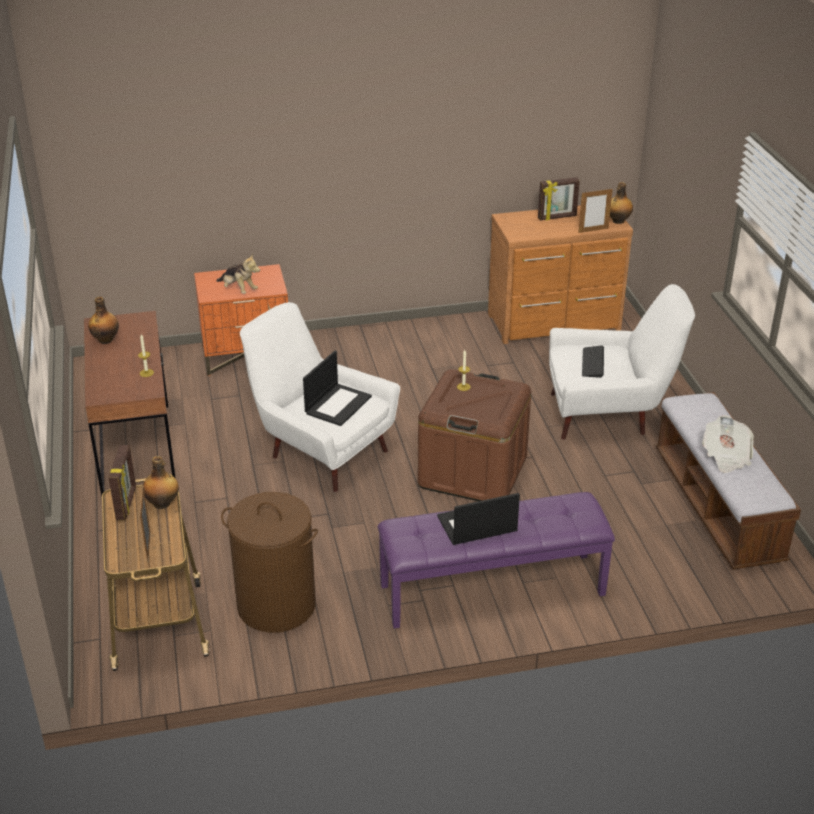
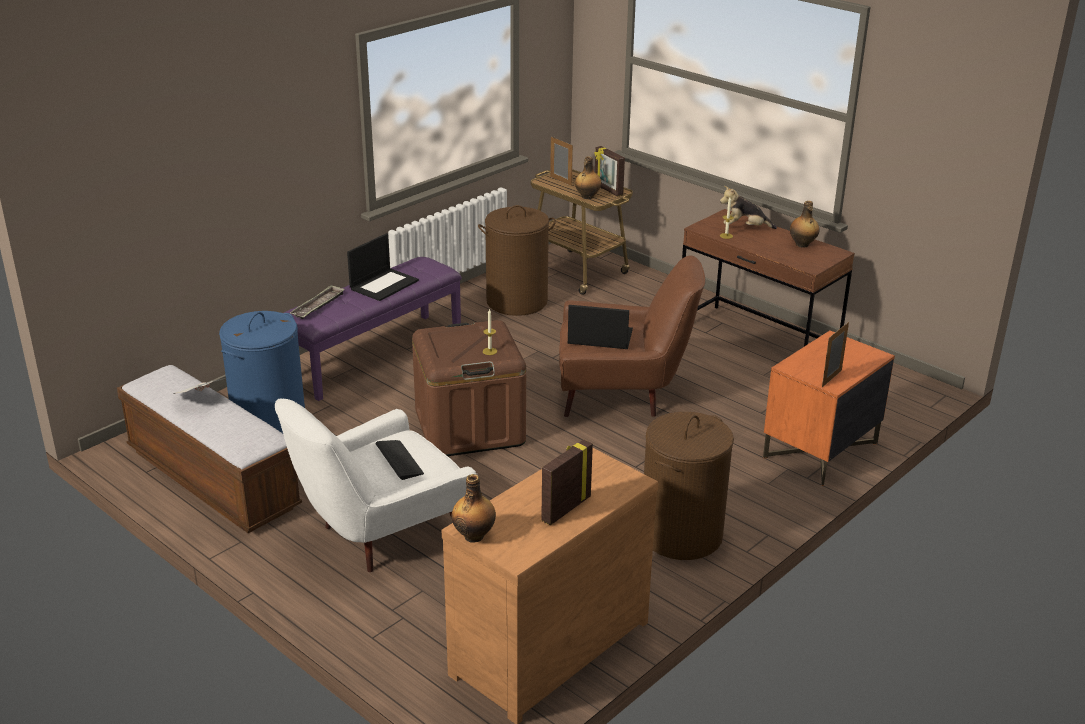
camera: 145 degrees right, 5 degrees down
(238, 290) = (820, 353): plush toy -> plush toy (745, 228)
(319, 451) = (621, 395): white armchair -> brown armchair
(338, 404) = (599, 337): laptop -> laptop turned 105 degrees clockwise
(412, 344) = (681, 535): none -> brown laundry basket
(565, 520) = (318, 306): none -> tray
(593, 230) = (494, 503): picture frame -> picture frame (831, 378)
(643, 548) = (269, 421): none -> blue laundry basket

